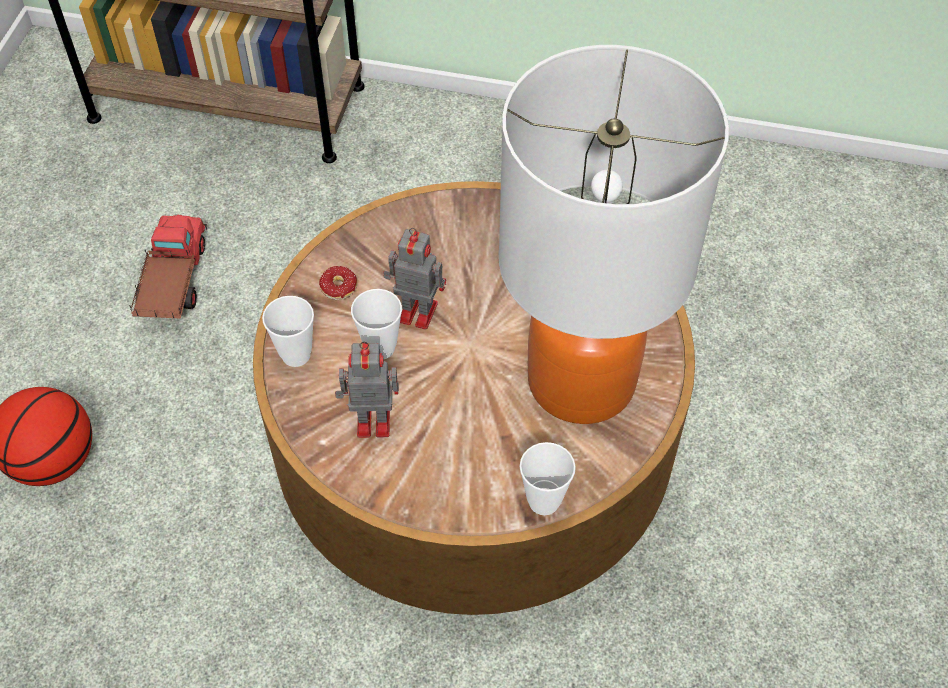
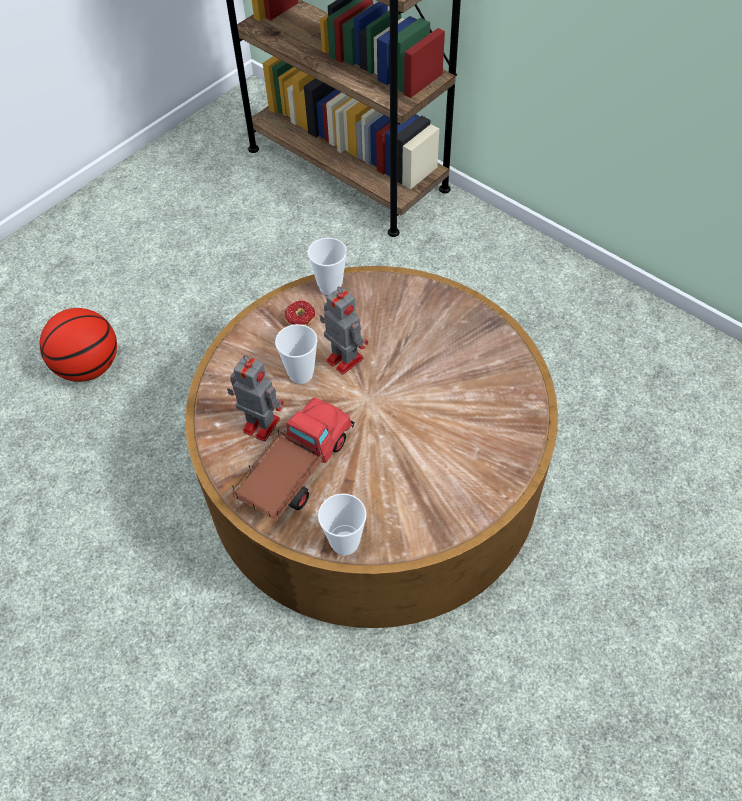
camera: 30 degrees right, 0 degrees up
(173, 282) = (235, 278): toy truck -> toy truck (295, 469)
(296, 355) = (239, 354): cup -> cup (330, 287)
(581, 381) = (433, 464): table lamp -> none

